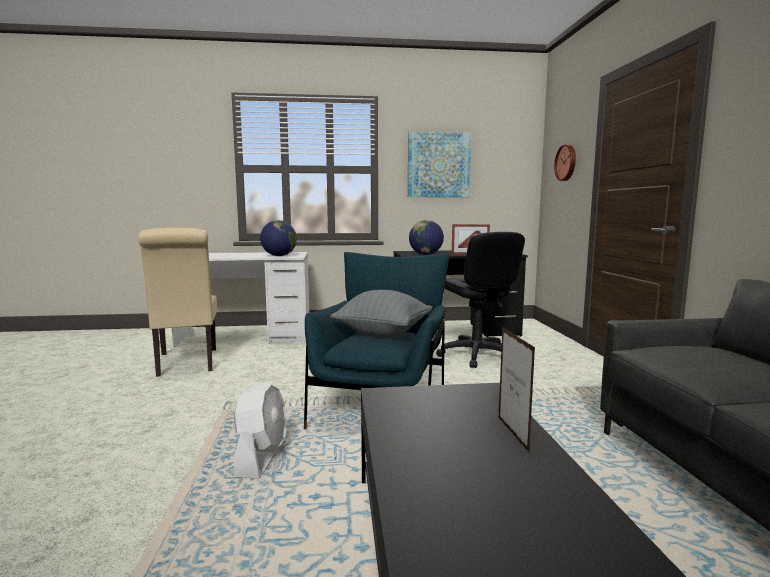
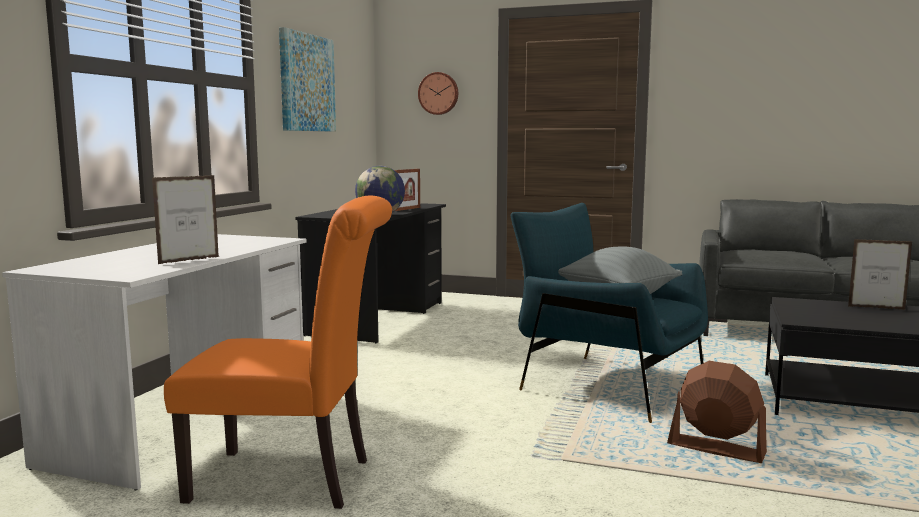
camera: 65 degrees left, 0 degrees up
(186, 363) = (292, 479): beige chair -> orange chair
(219, 257) = (189, 260): none -> picture frame
(262, 458) = (715, 449): white fan -> brown fan
(279, 256) = (255, 243): globe -> none
(476, 355) = (484, 329): black office chair -> none

